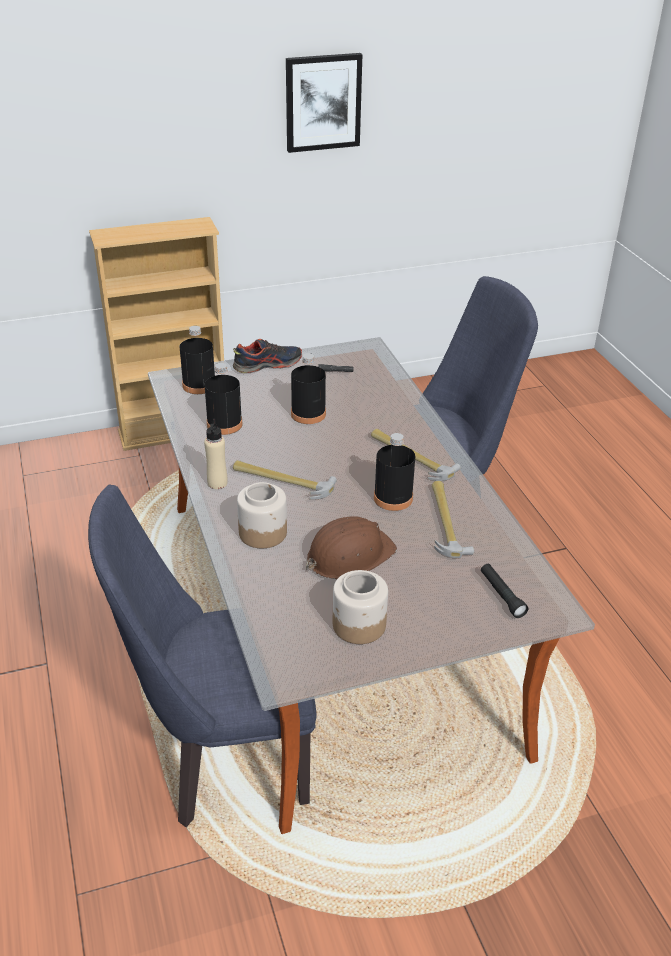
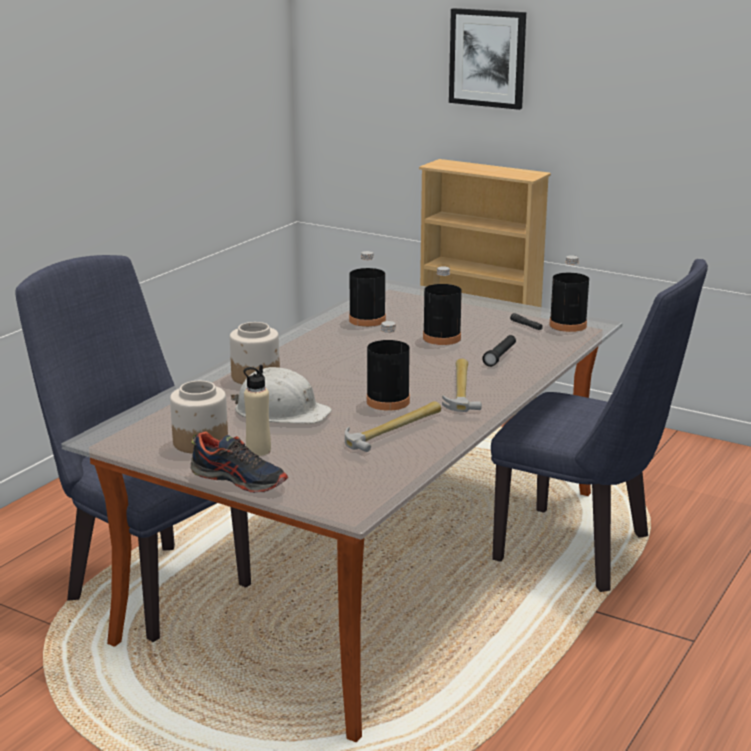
camera: 50 degrees right, 15 degrees down
(199, 385) = (401, 296): black bottle -> black bottle (568, 325)
(217, 483) = (288, 343): beige bottle -> beige bottle (258, 450)
(267, 364) = (480, 304): shoe -> shoe (239, 479)
(282, 481) = (333, 360): hammer -> none
(323, 102) = (690, 73): picture -> picture (488, 58)
(349, 555) = (281, 411): brown hard hat -> white hard hat
(502, 595) = (331, 481): black flashlight -> black flashlight (500, 356)

